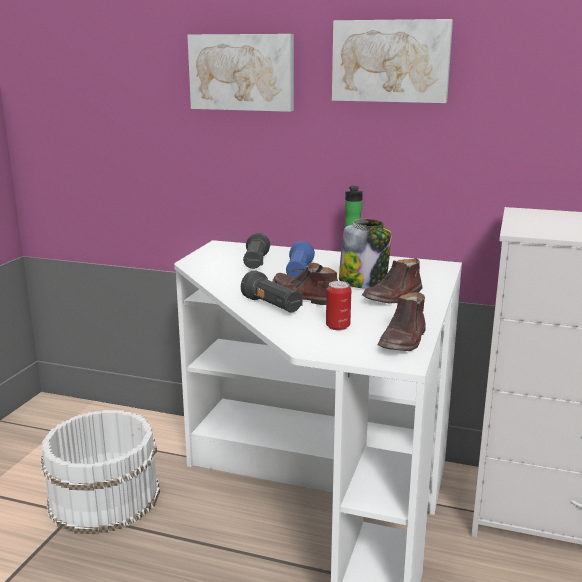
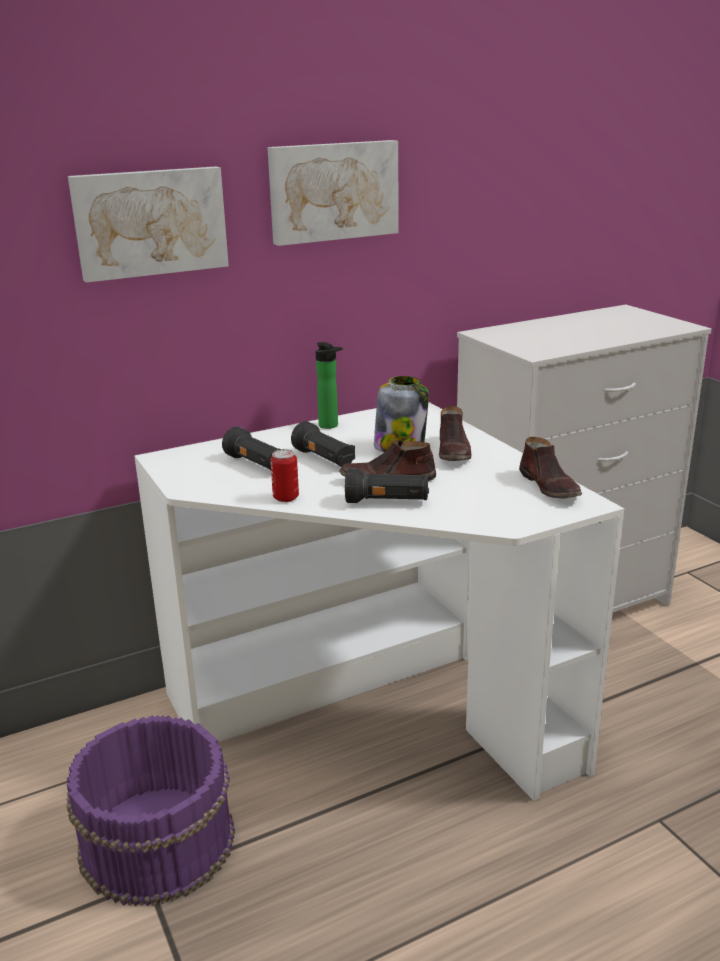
camera: 45 degrees left, 5 degrees up
(103, 497) = (155, 842): white bucket -> purple bucket
(299, 273) = (324, 459): blue flashlight -> black flashlight
(338, 326) = (482, 496): can -> can (286, 497)

